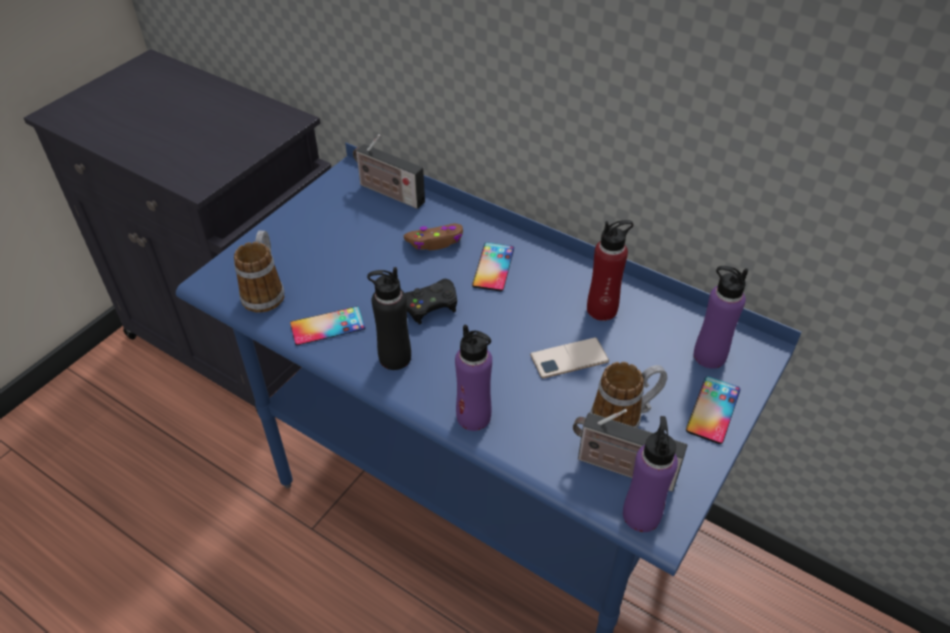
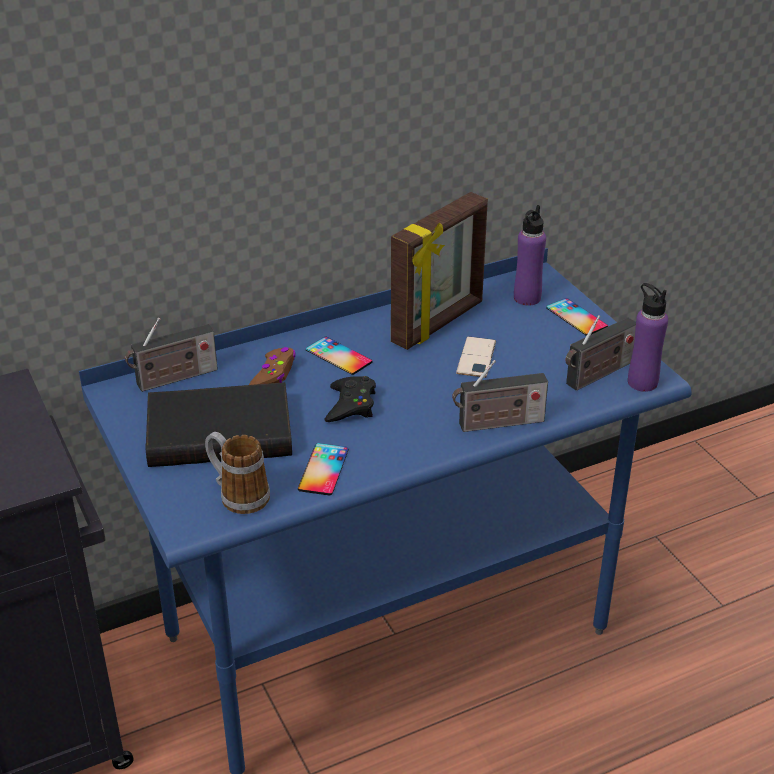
camera: 60 degrees left, 10 degrees down
(341, 246) = (220, 430): none -> black book
(394, 357) = (398, 443): black bottle -> none
(473, 417) = (497, 424): purple bottle -> radio
(602, 309) = (439, 323): red bottle -> picture frame
(624, 418) = (554, 356): mug -> none

